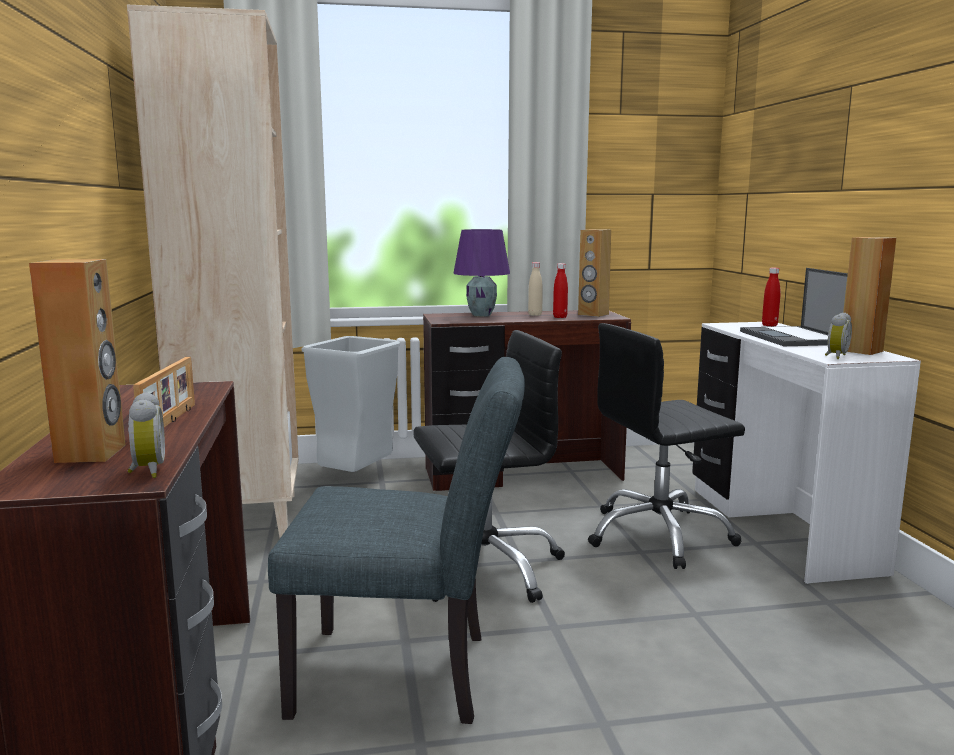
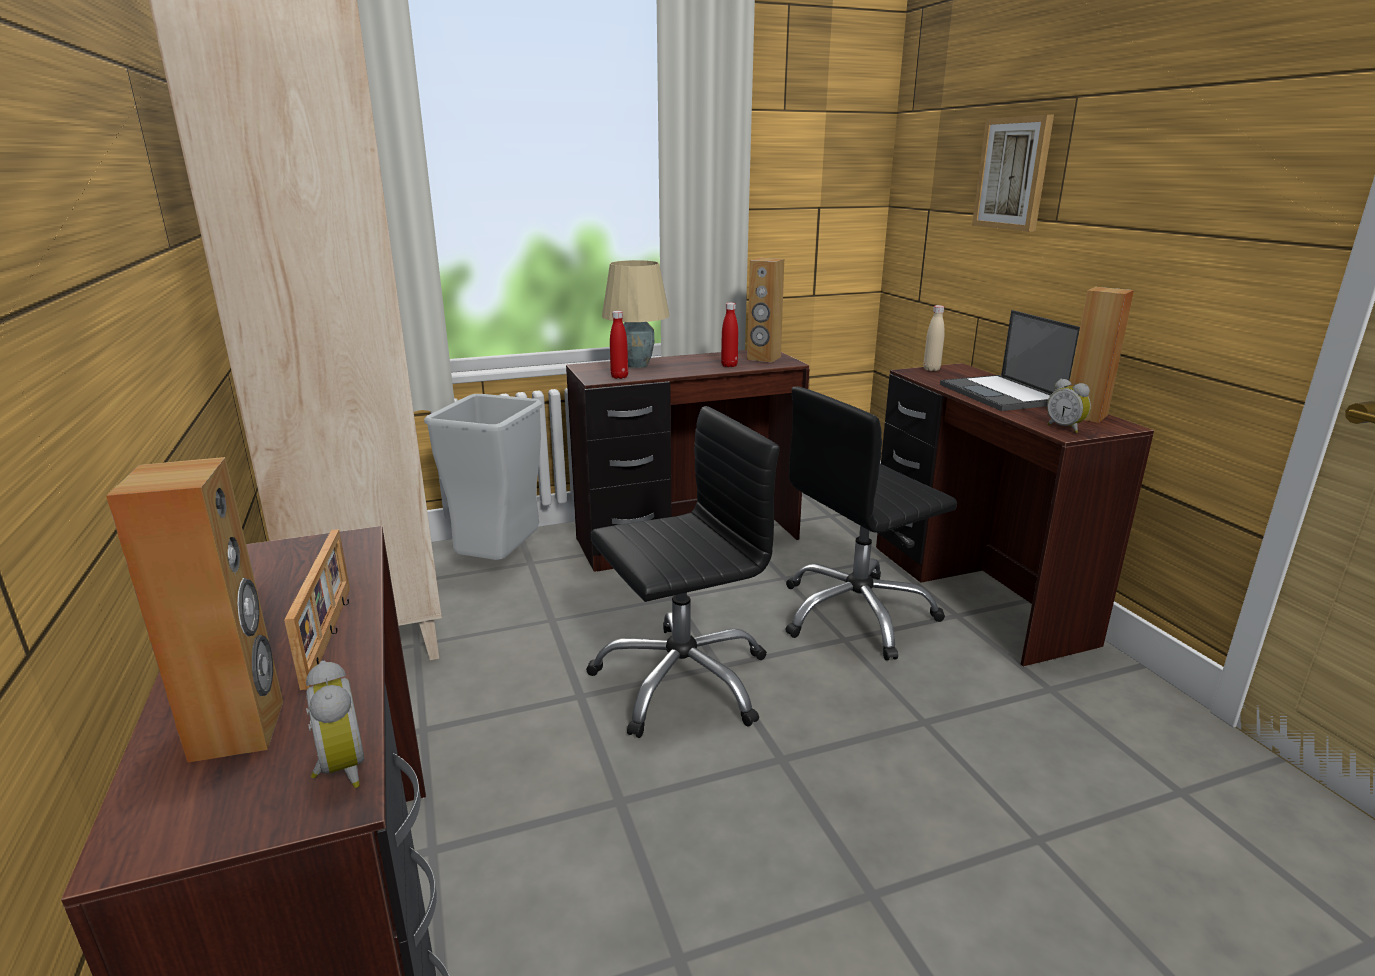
camera: 10 degrees left, 10 degrees up
(409, 675) = (638, 853): grey chair -> none
(482, 315) = (637, 365): purple table lamp -> beige table lamp
(535, 315) = (698, 362): beige bottle -> beige bottle (931, 369)
(769, 325) = (963, 371): red bottle -> red bottle (619, 377)
(777, 528) = (973, 593): white desk -> brown desk
(807, 154) = (1013, 174): none -> picture
(835, 356) = (1065, 428): alarm clock -> alarm clock turned 120 degrees clockwise

